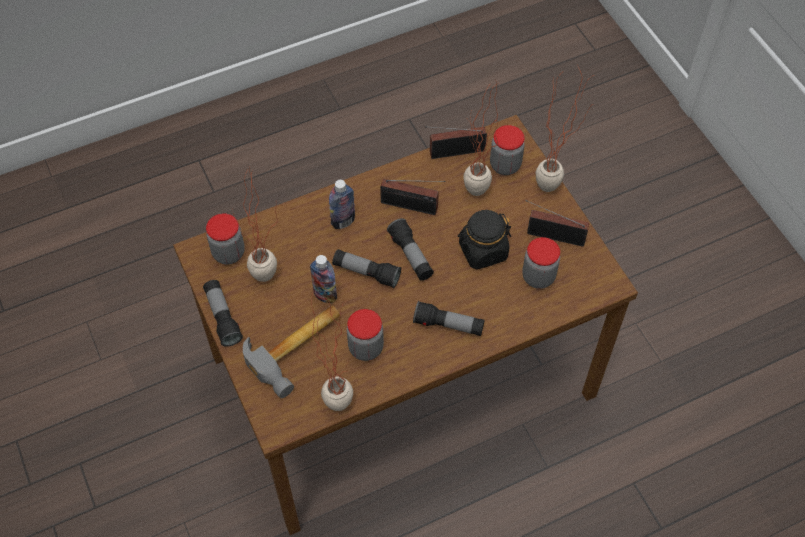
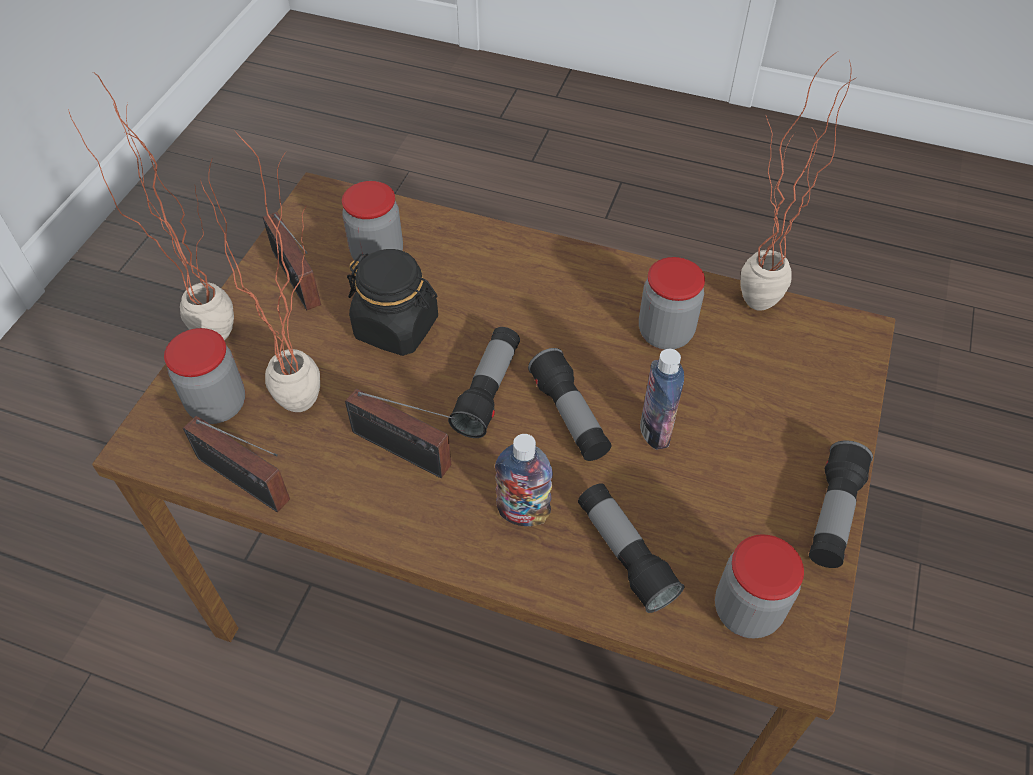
camera: 135 degrees left, 5 degrees down
(269, 282) = (720, 510): potted plant -> none
(299, 348) = (753, 393): hammer -> none
(412, 206) = (406, 452): radio -> radio turned 150 degrees clockwise
(448, 325) = (540, 285): flashlight -> flashlight (625, 554)

